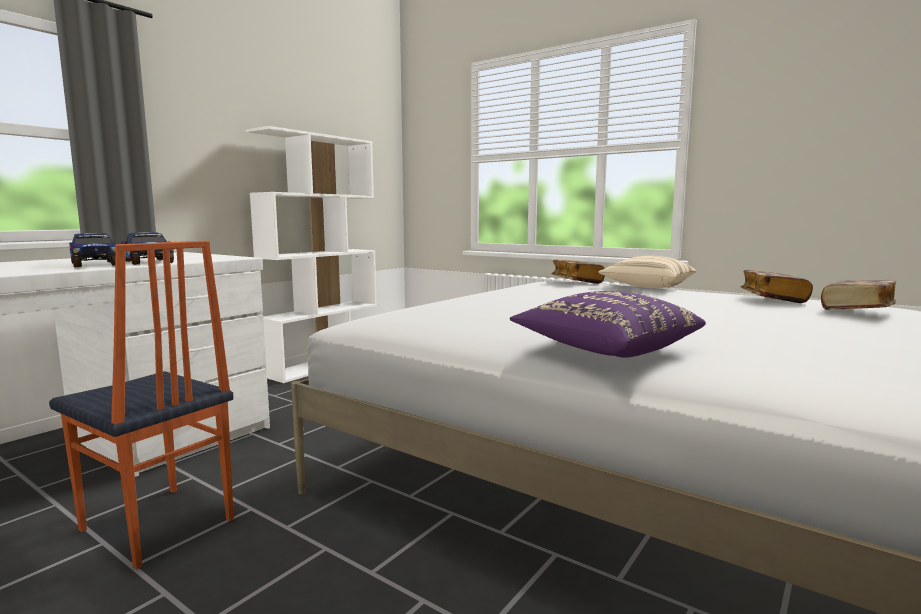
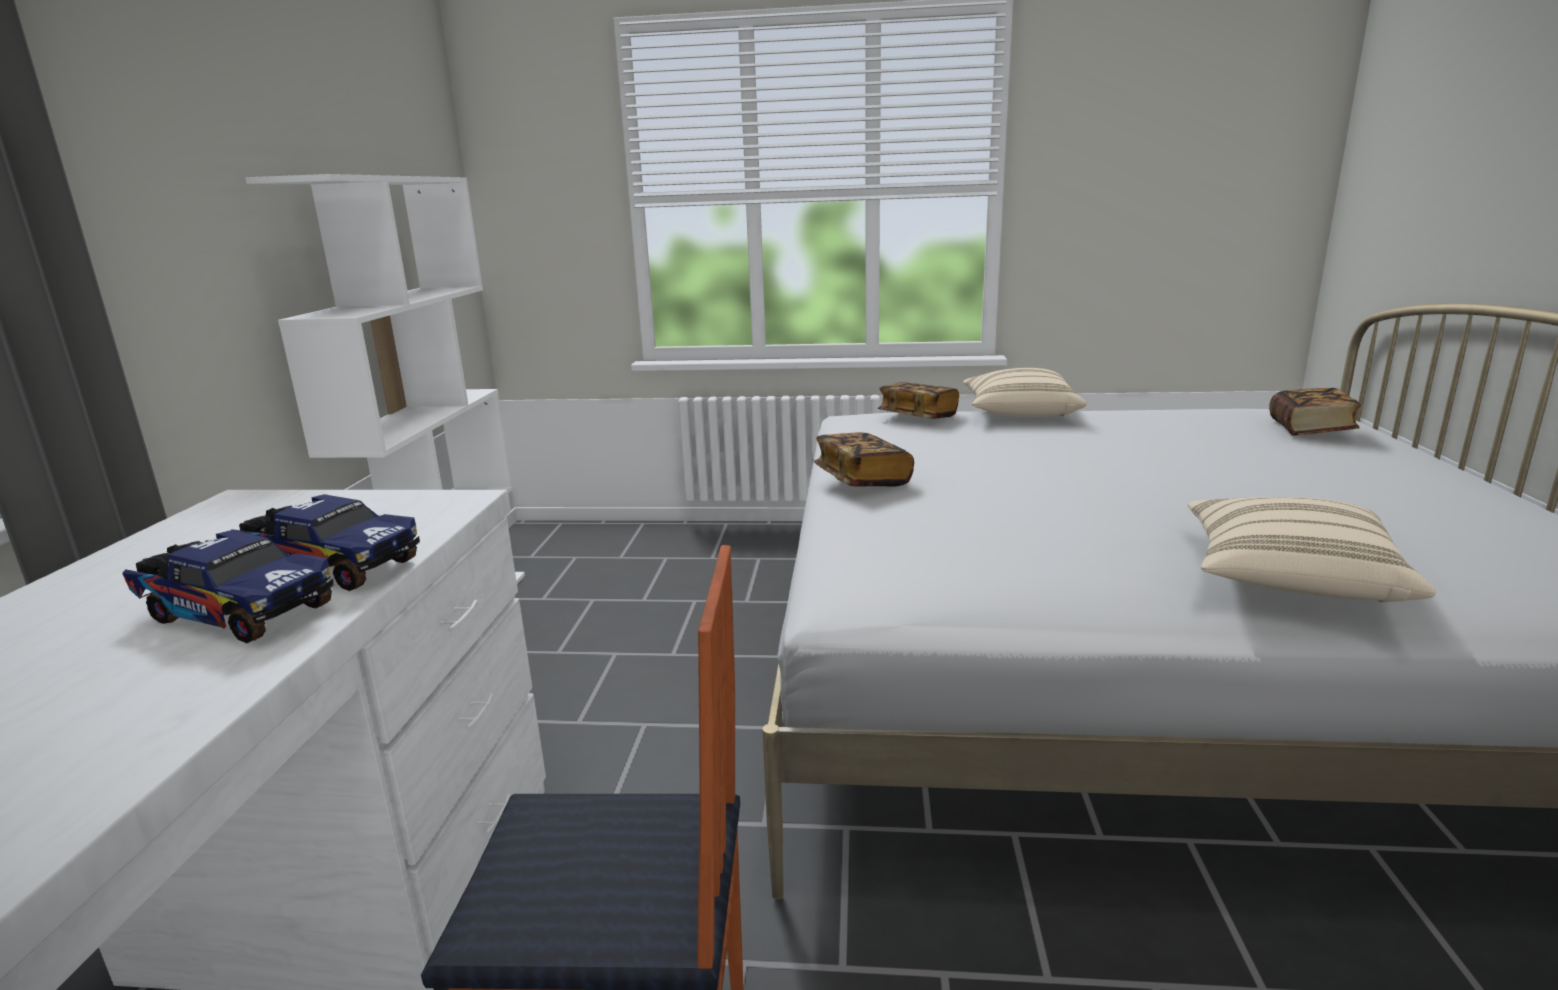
camera: 30 degrees left, 10 degrees up
(605, 349) = (1289, 578): purple pillow -> beige pillow
(773, 299) = (1198, 419): book -> book (862, 479)

